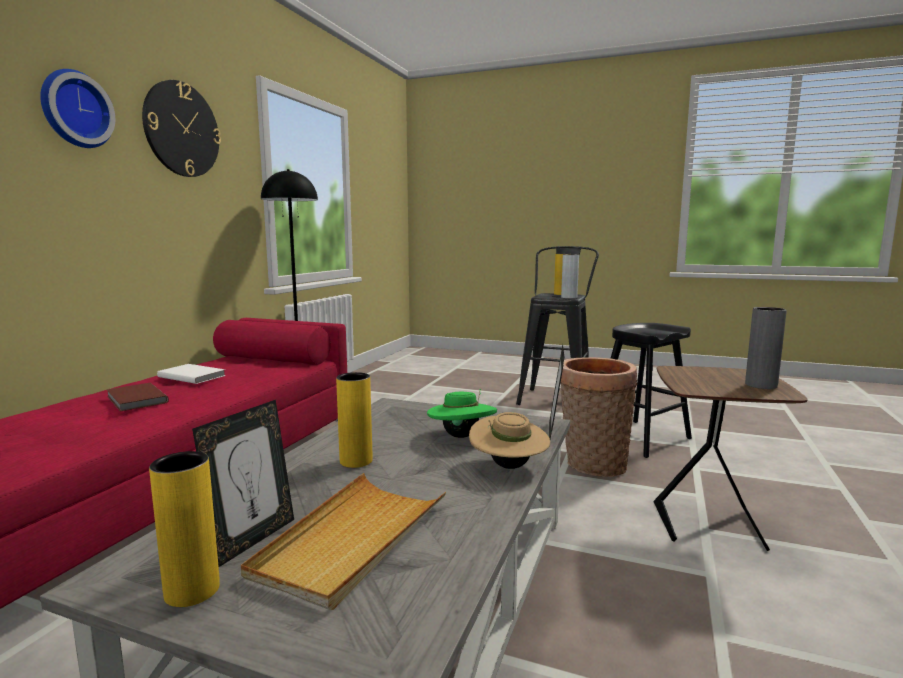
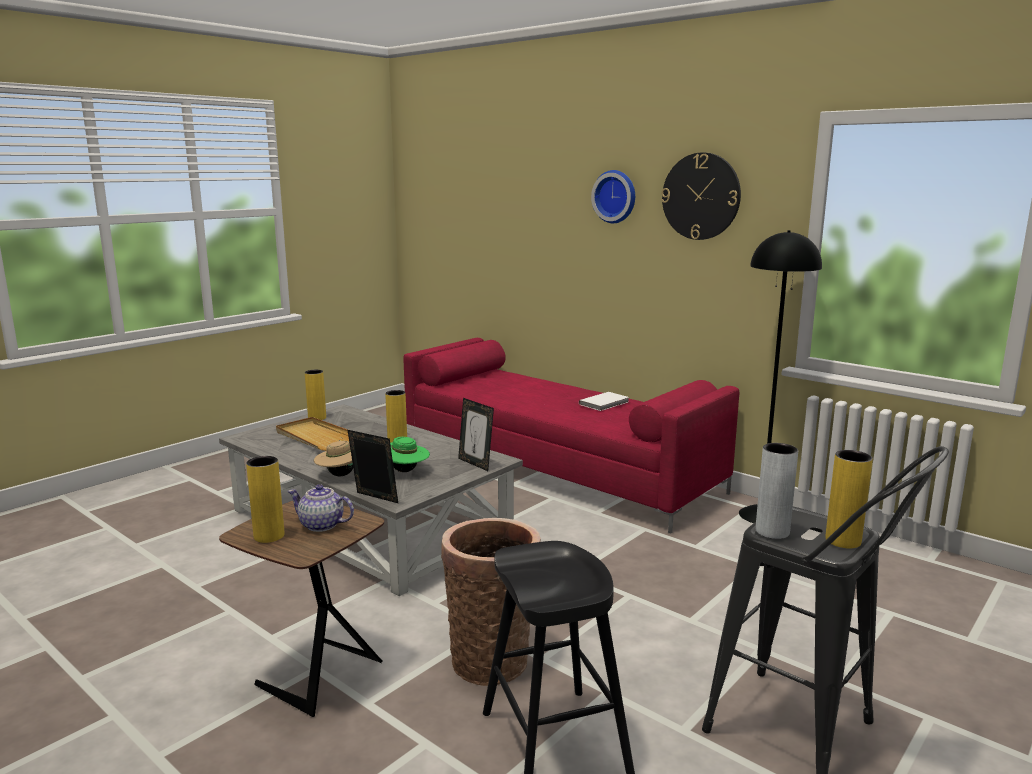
camera: 110 degrees right, 5 degrees up
(135, 400) = (546, 394): brown book -> none
(252, 540) = (340, 424): picture frame -> picture frame (476, 463)
(707, 376) = (322, 525): none -> teapot
(761, 385) = (269, 536): grey vase -> yellow vase

